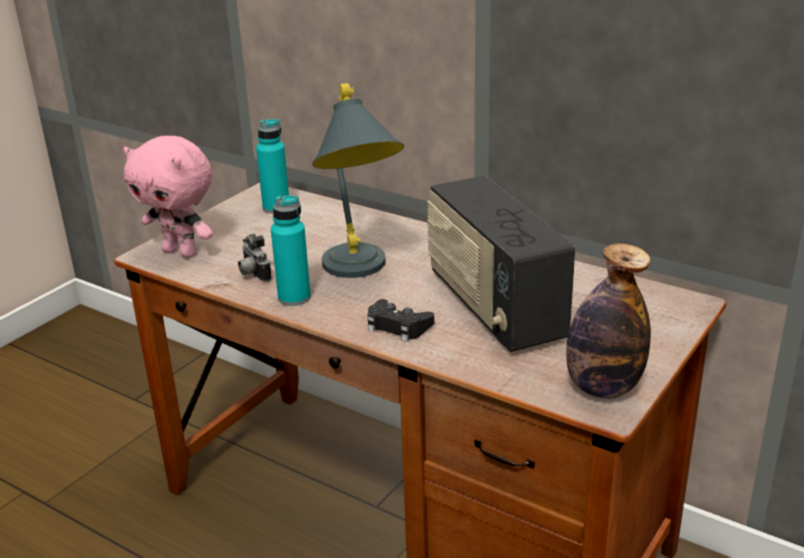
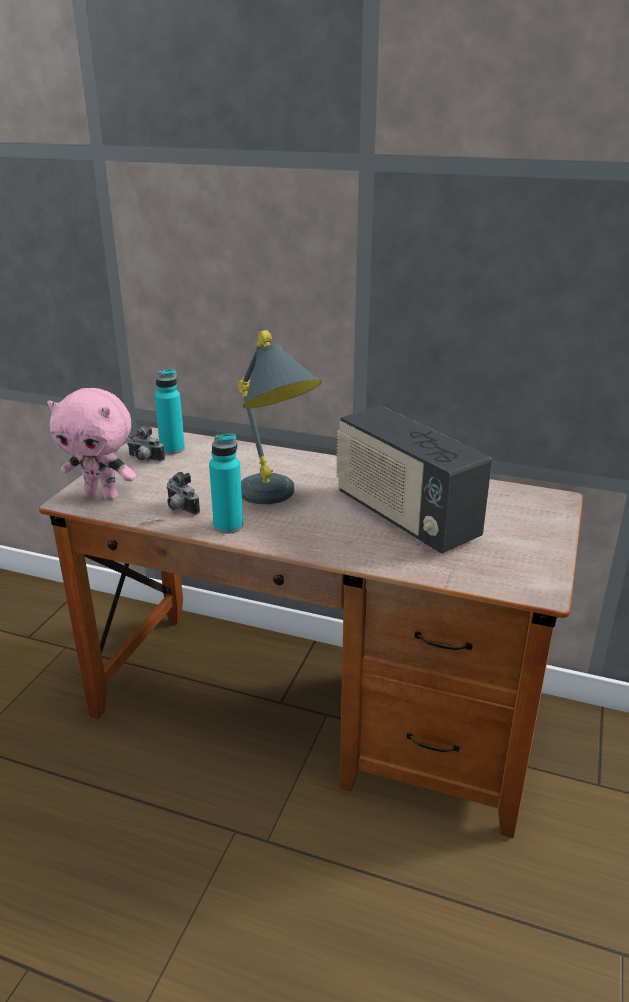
camera: 15 degrees left, 0 degrees up
(242, 217) = (144, 460): none -> camera
(397, 326) = (332, 542): black game controller -> none
(603, 388) = (527, 574): bottle -> none

